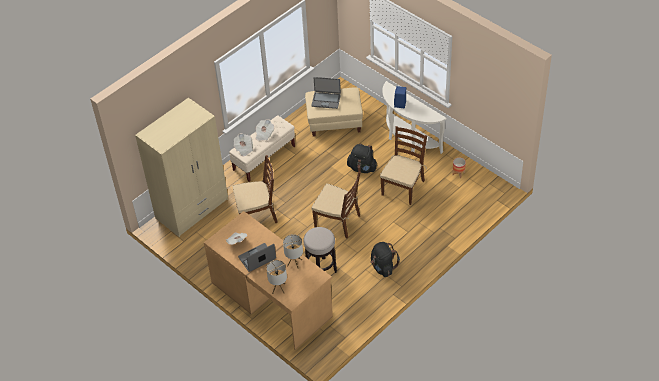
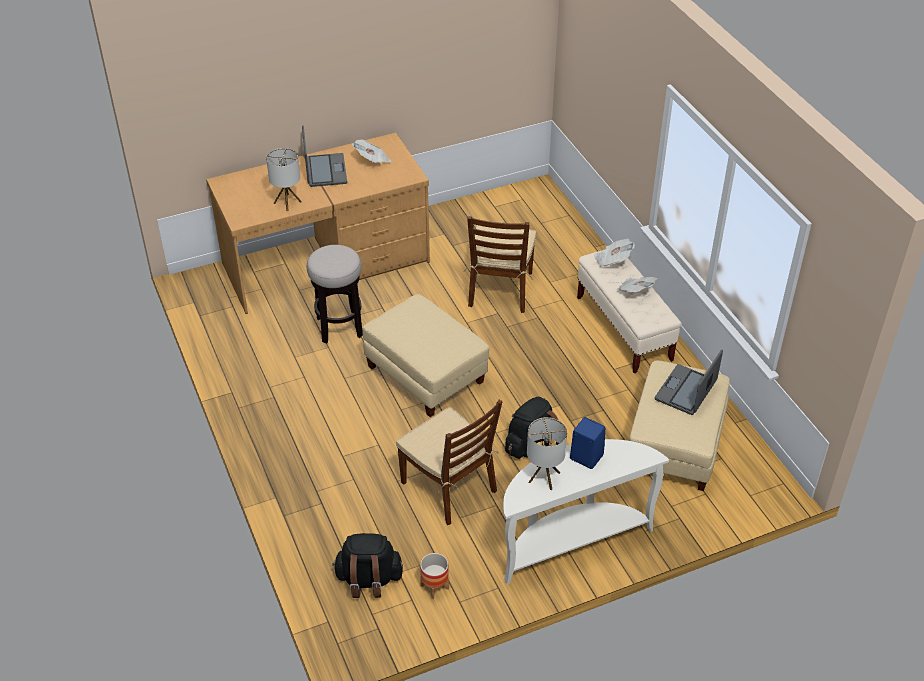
camera: 110 degrees right, 5 degrees down
(192, 209) = (554, 227): beige wardrobe -> none
(278, 288) = (255, 177): table lamp -> table lamp (544, 477)
(338, 221) = (425, 375): brown chair -> beige ottoman
(383, 267) = (292, 398): black backpack -> black backpack (369, 579)

